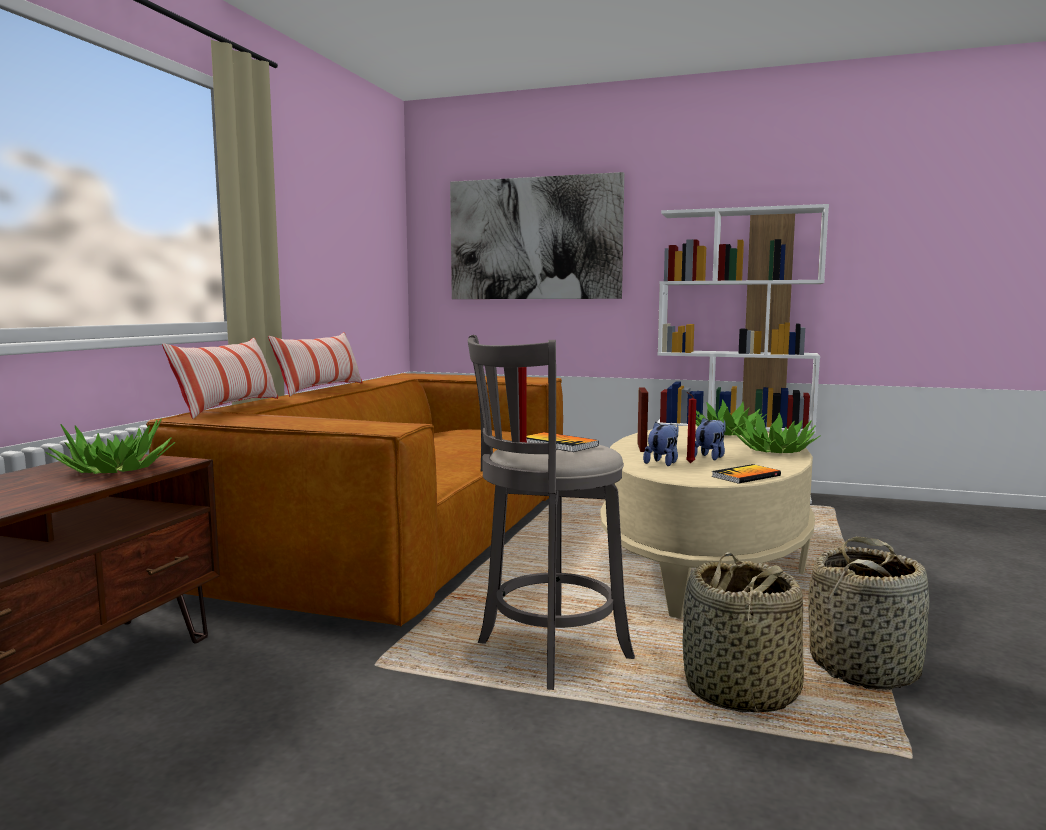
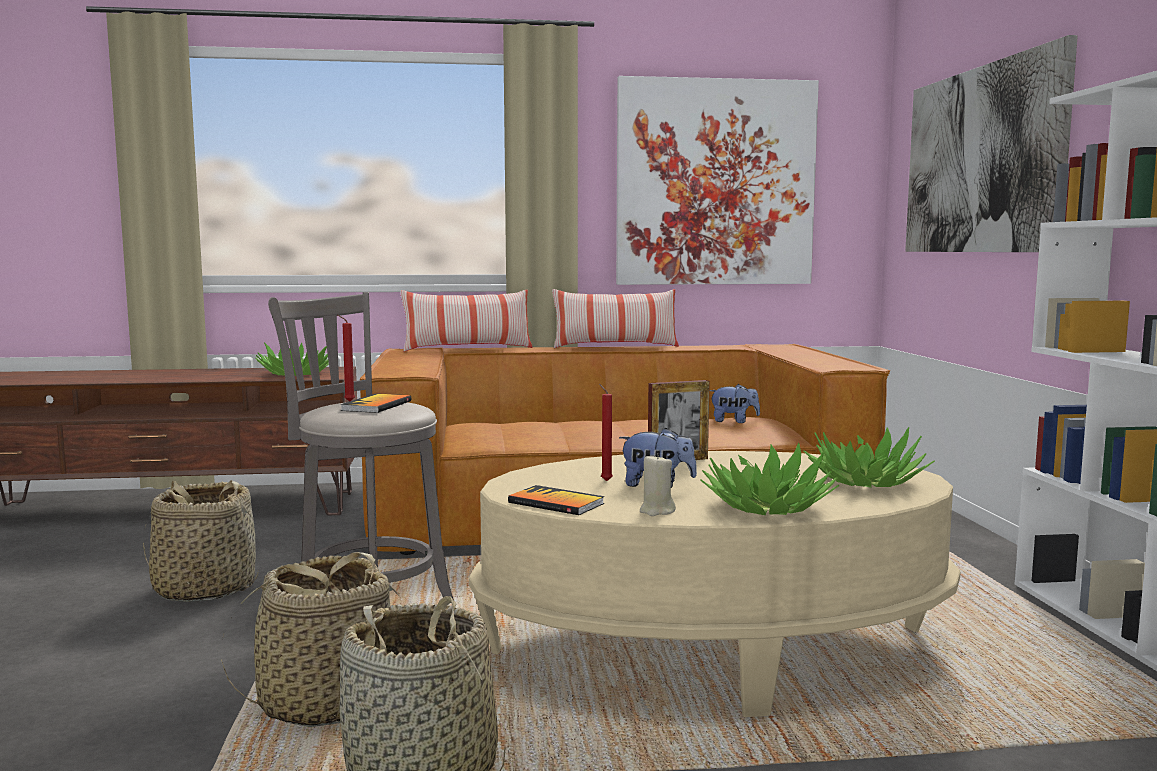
camera: 65 degrees right, 0 degrees up
(335, 237) = (715, 183): none -> picture
(384, 737) = (204, 589): none -> basket
(663, 463) = (590, 473): plush toy -> plush toy (734, 421)
(776, 464) = (656, 511): none -> beige candle

